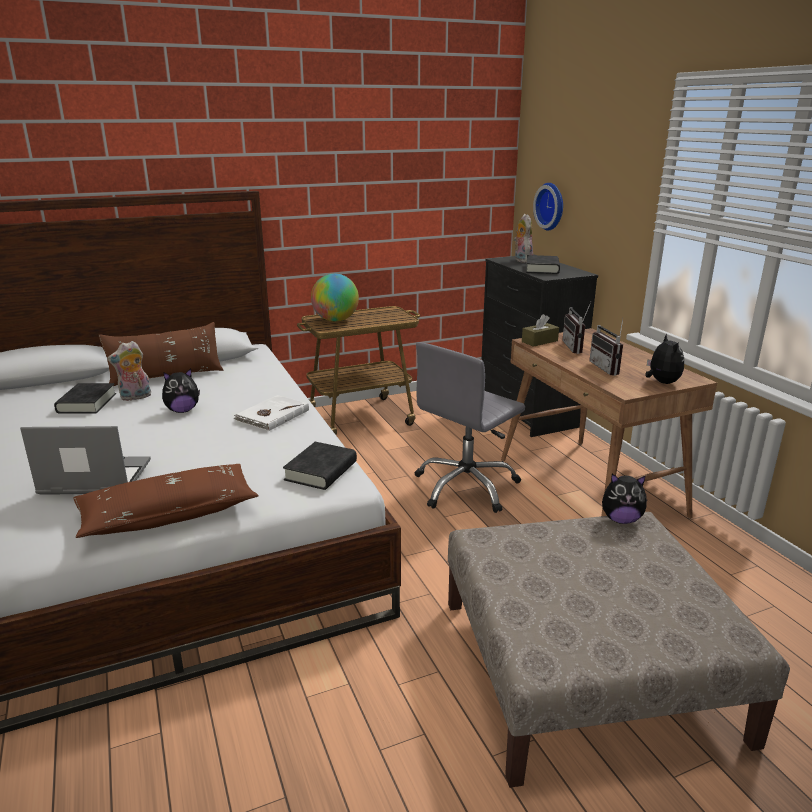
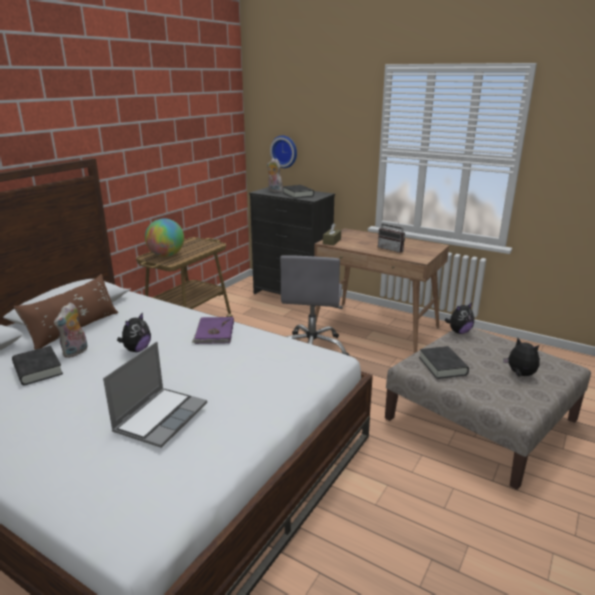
camera: 35 degrees left, 0 degrees up
(94, 479) = (161, 417): laptop -> laptop turned 150 degrees clockwise
(169, 514) = (255, 417): brown pillow -> none
(272, 415) = (214, 333): white book -> purple book
(321, 471) = (306, 356): black book -> black book (442, 366)
(577, 348) = (357, 241): radio -> none
(661, 382) = (427, 250): plush toy -> plush toy (520, 374)

